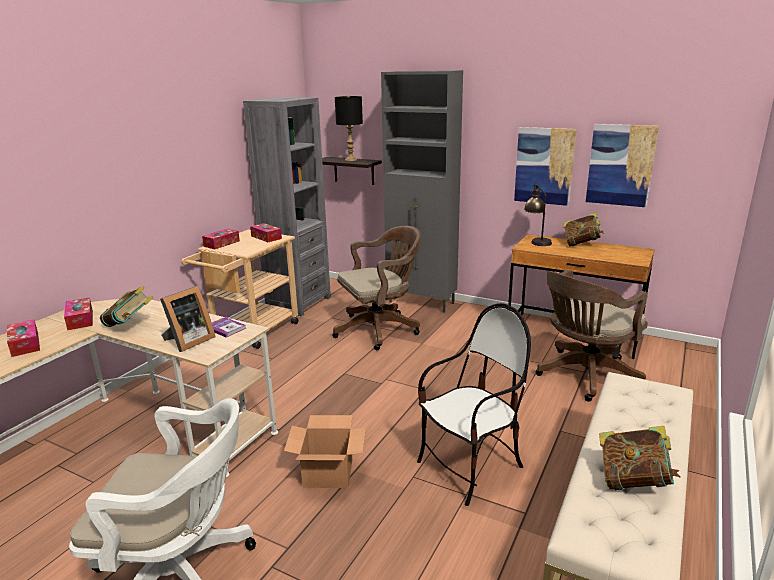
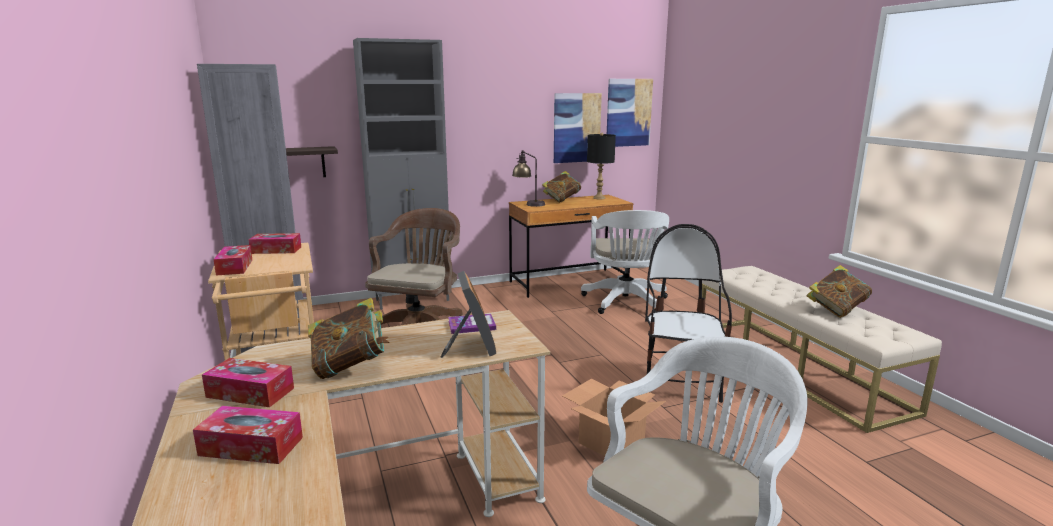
camera: 50 degrees left, 5 degrees down
(350, 160) = (298, 148): black table lamp -> black table lamp (599, 198)
(544, 166) = (516, 134): picture -> picture (628, 112)
(584, 376) = (625, 303): brown office chair -> white office chair

